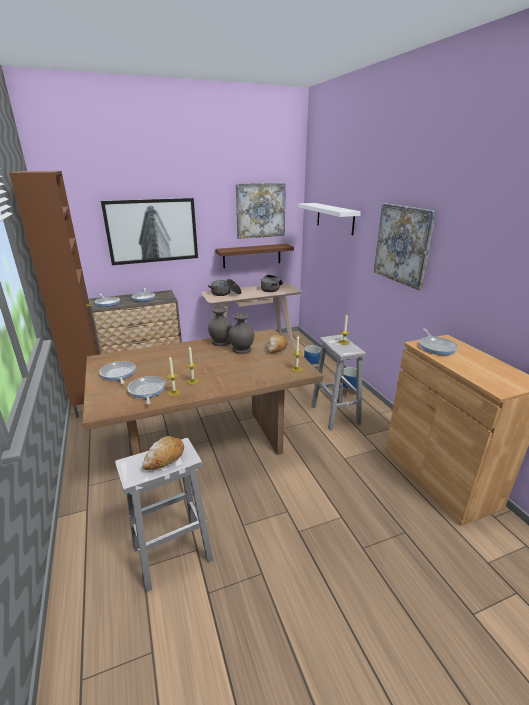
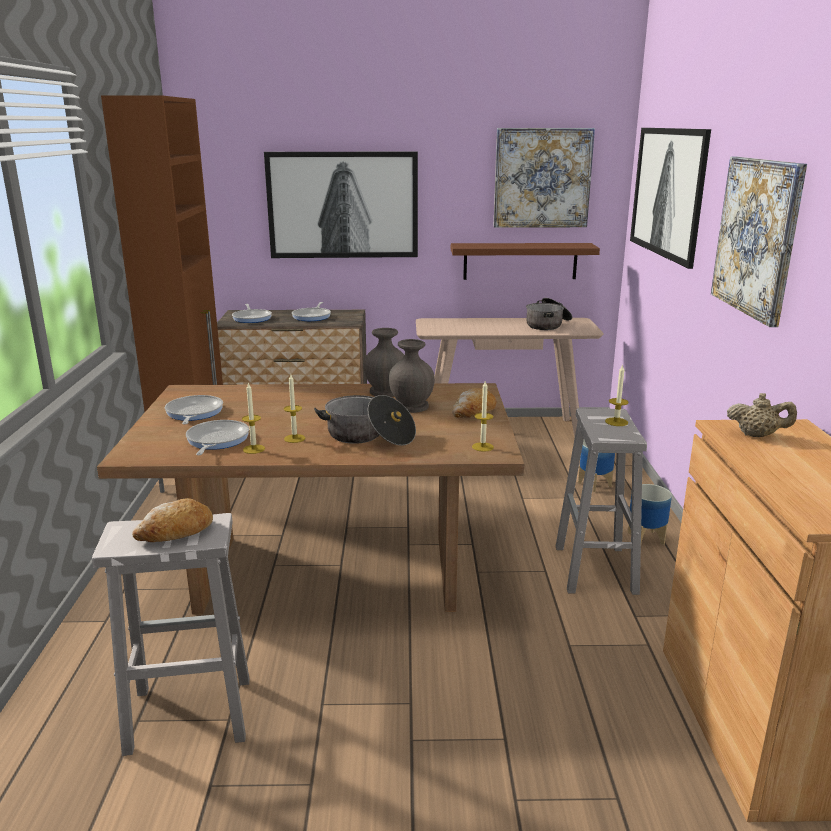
camera: 20 degrees right, 5 degrees down
(225, 293) = (457, 324): cooking pot -> cooking pot (368, 436)
(335, 218) = (669, 192): white shelf -> picture
(436, 347) = (757, 435): frying pan -> beige teapot

